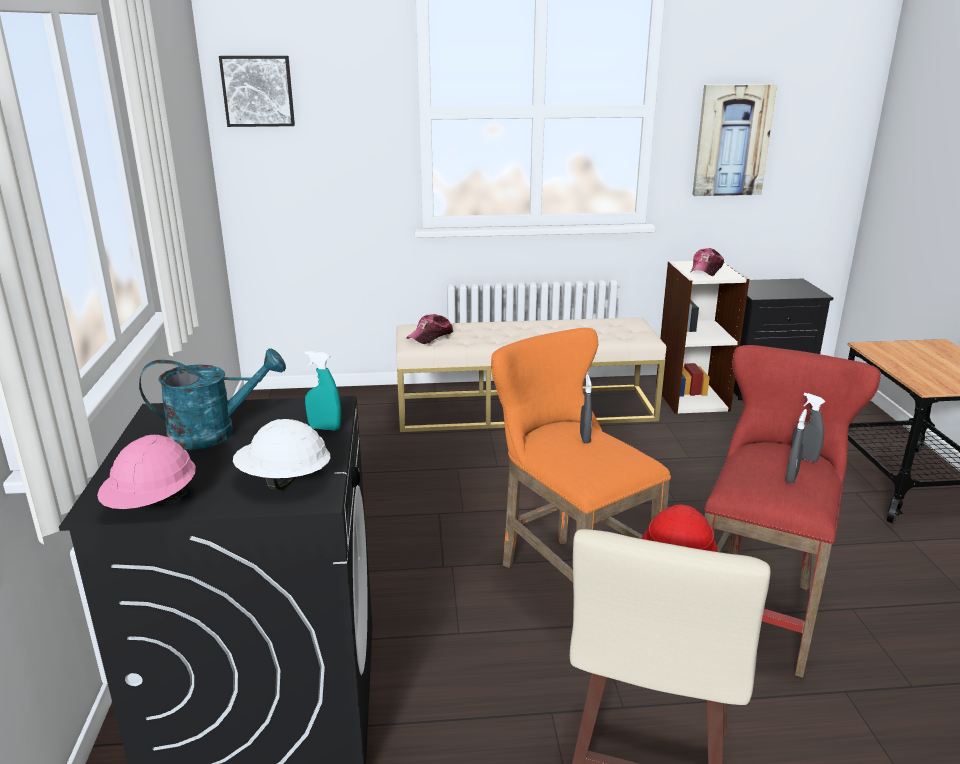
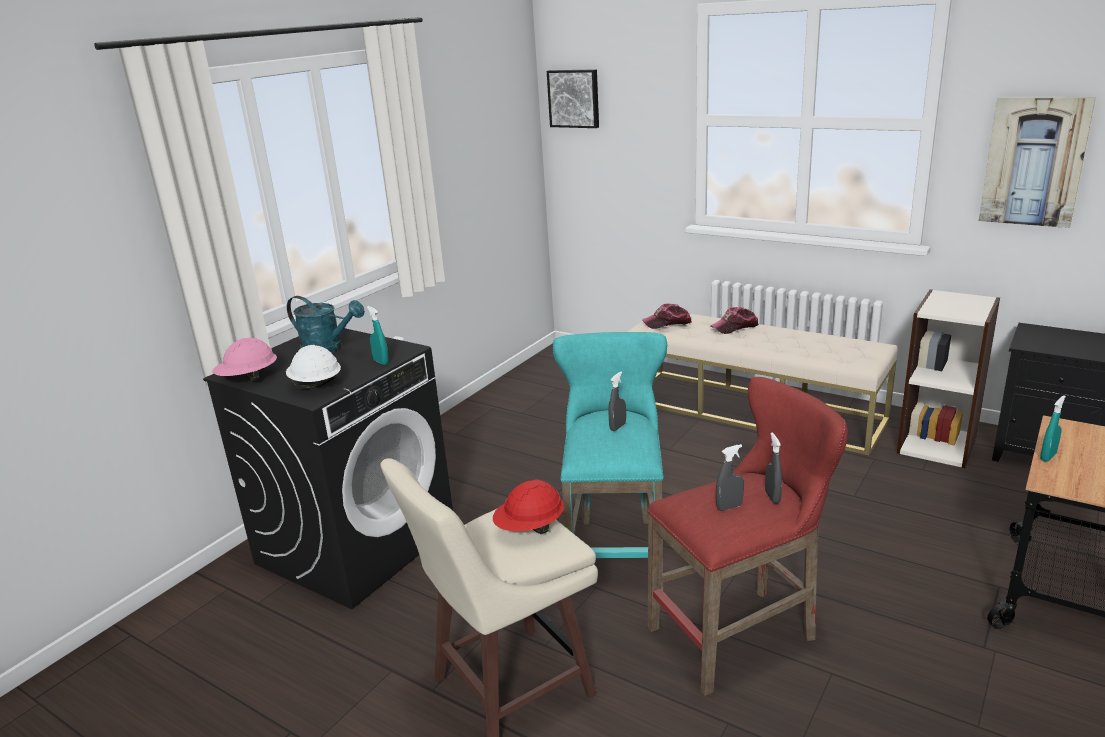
camera: 40 degrees right, 0 degrees up
(568, 579) = (616, 549): orange stool -> turquoise stool
(706, 270) = (955, 305): cap -> cap (734, 327)
(898, 370) = (1048, 457): none -> turquoise spray bottle

